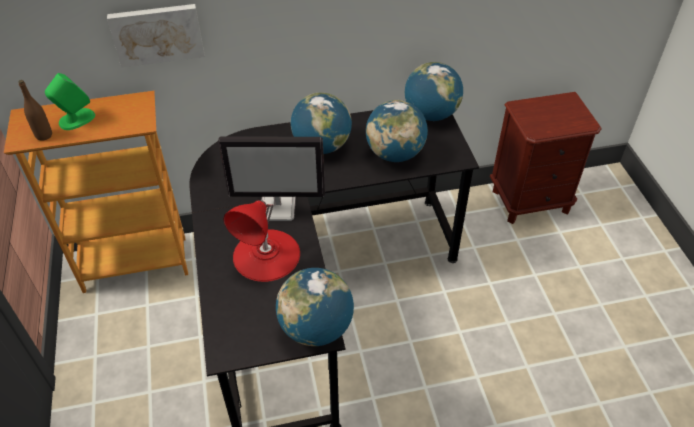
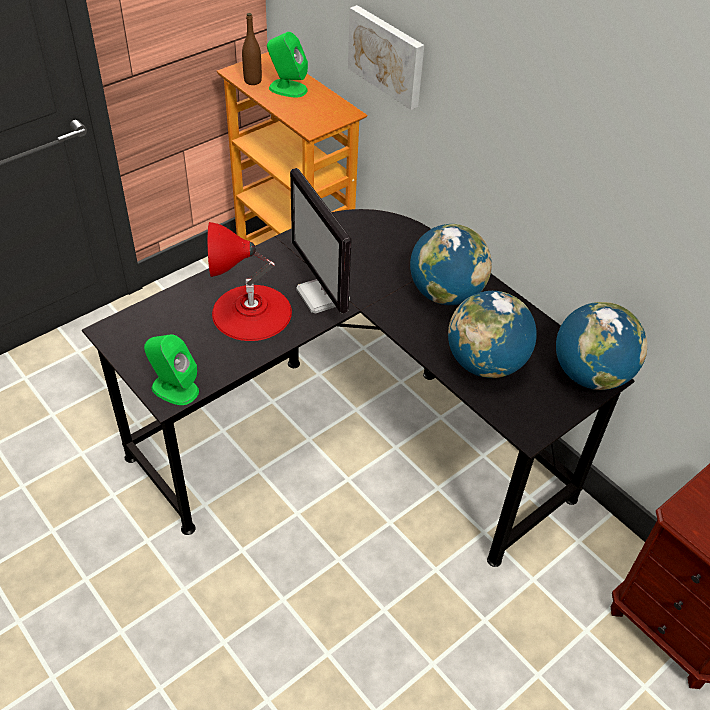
camera: 60 degrees right, 0 degrees up
(316, 328) = (174, 388): globe -> green speaker

